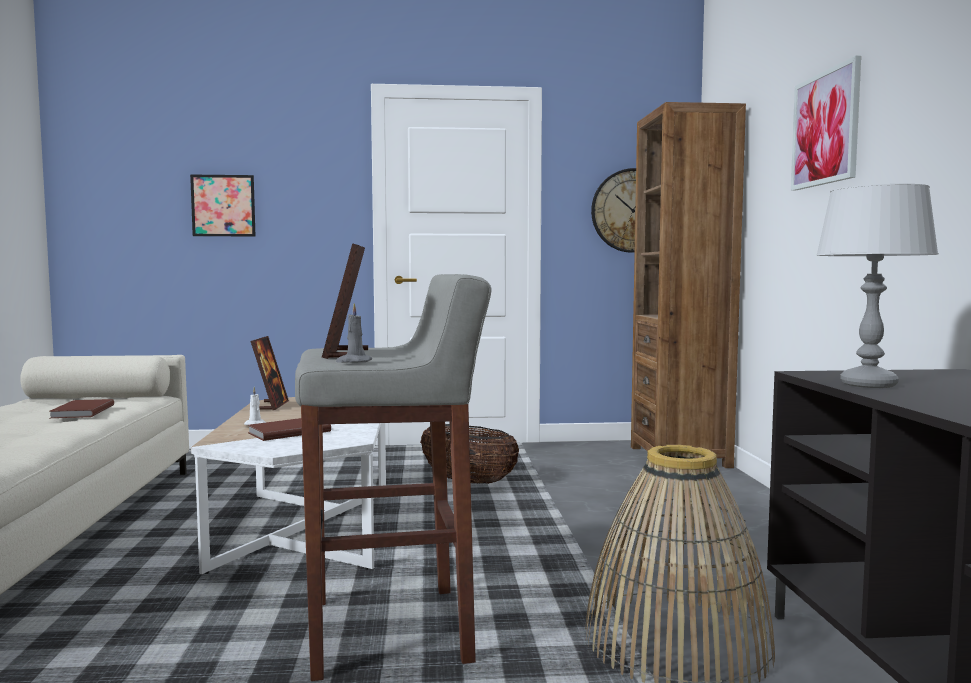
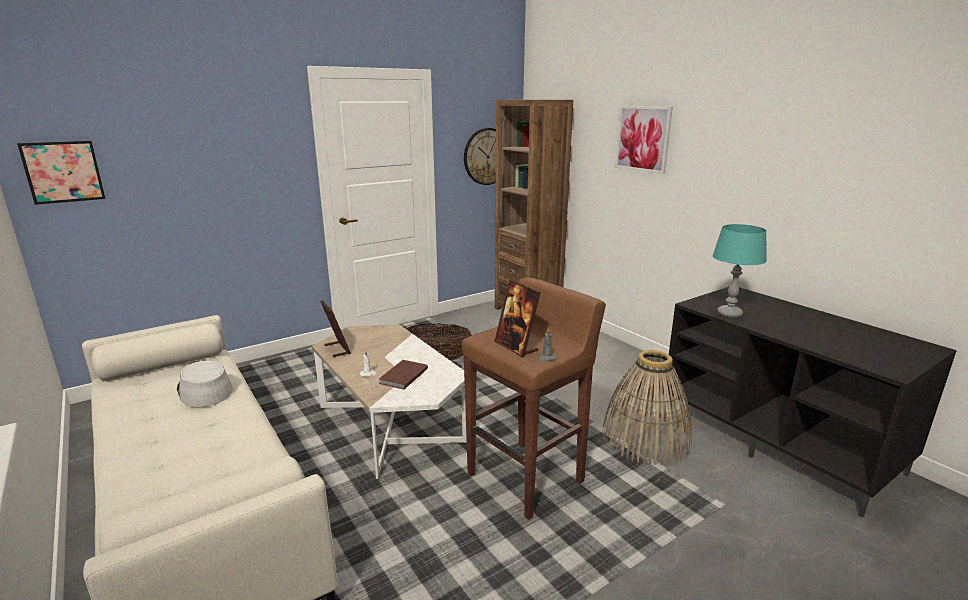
camera: 30 degrees left, 15 degrees up
(81, 412) = (204, 390): brown book -> grey hat
(223, 205) = (193, 175): picture -> picture (63, 172)
(392, 631) = (527, 477): grey stool -> brown stool
(869, 385) = (729, 314): grey table lamp -> turquoise table lamp

